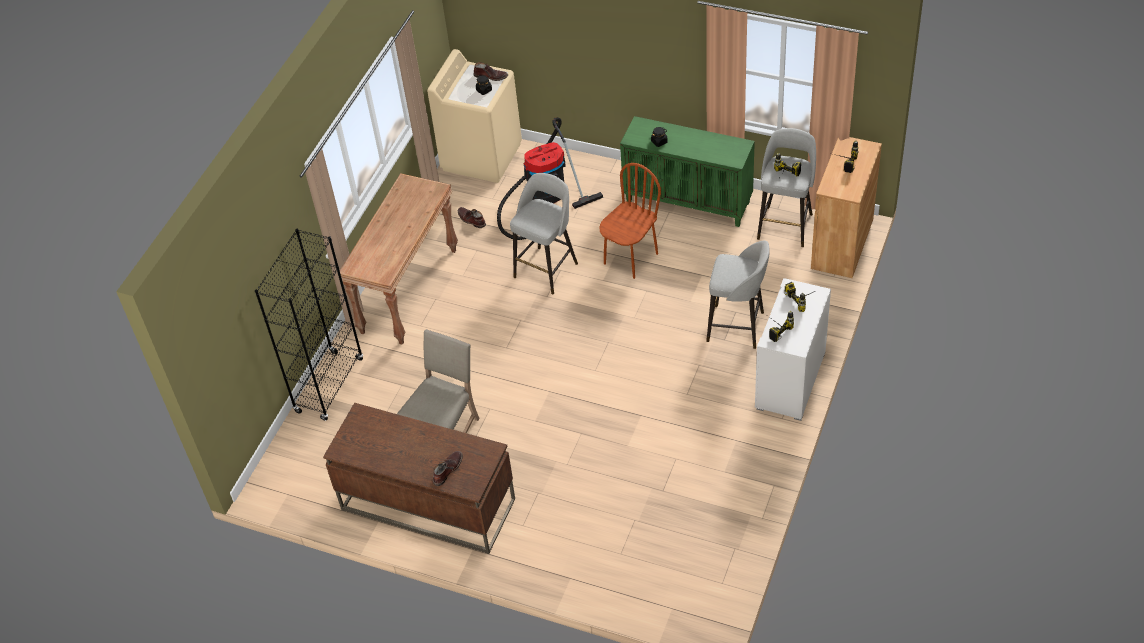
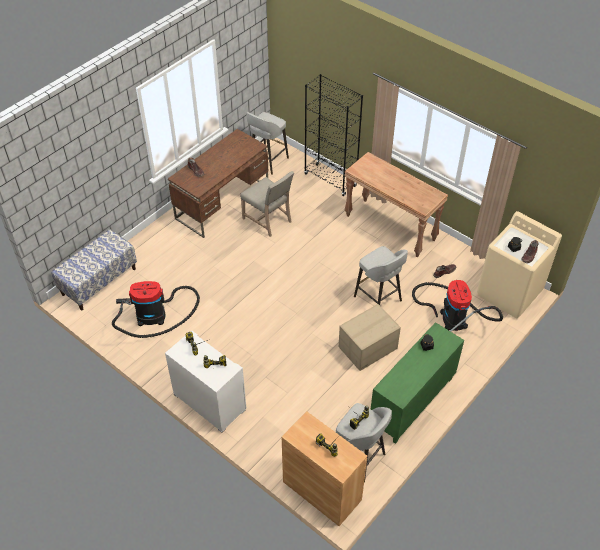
camera: 105 degrees right, 0 degrees up
(630, 258) = (368, 348): brown chair -> cardboard box
(660, 597) = (99, 281): none -> bench
(688, 496) = (155, 315): none -> vacuum cleaner
(737, 327) = (272, 388): grey stool -> grey stool (267, 161)

